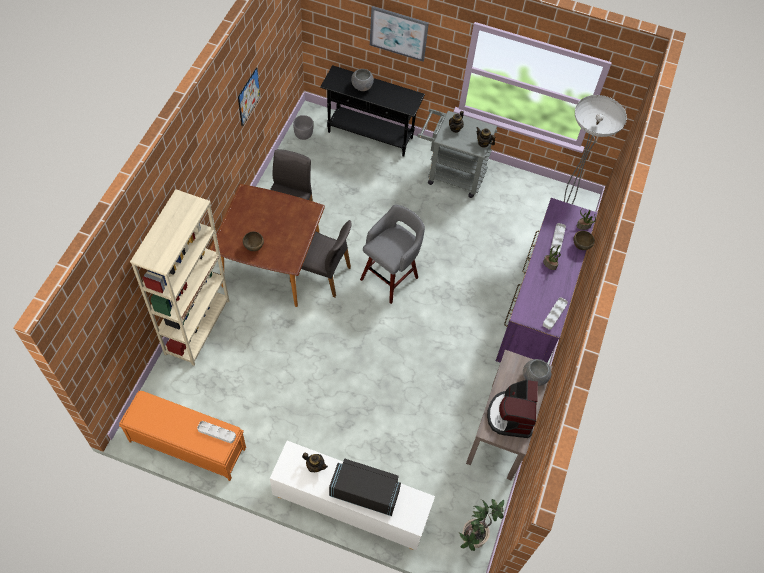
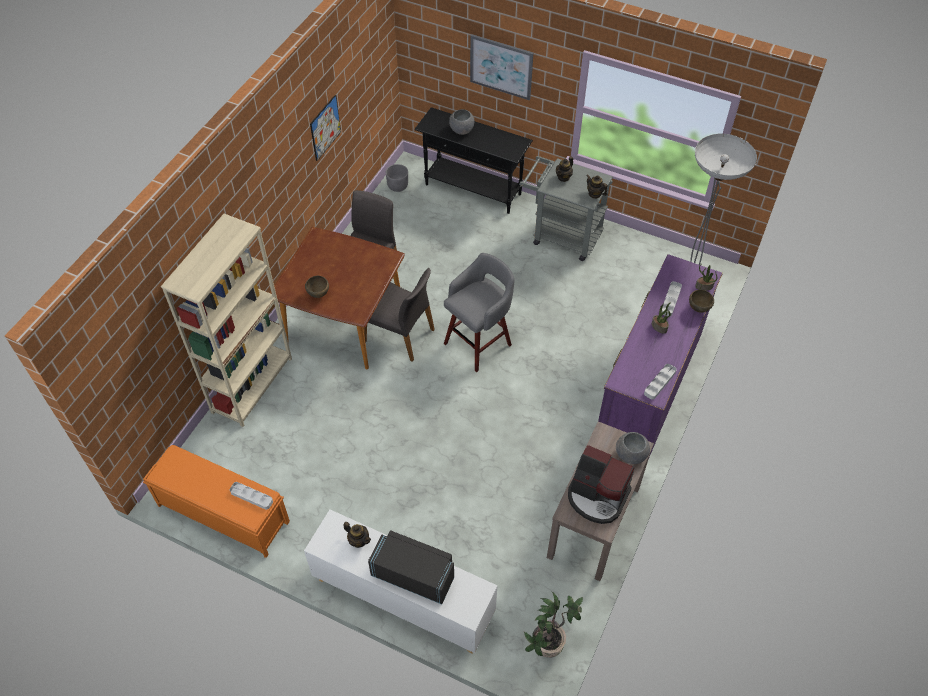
camera: 10 degrees right, 5 degrees down
(510, 415) = (597, 497): coffee machine -> coffee machine turned 75 degrees counterclockwise

